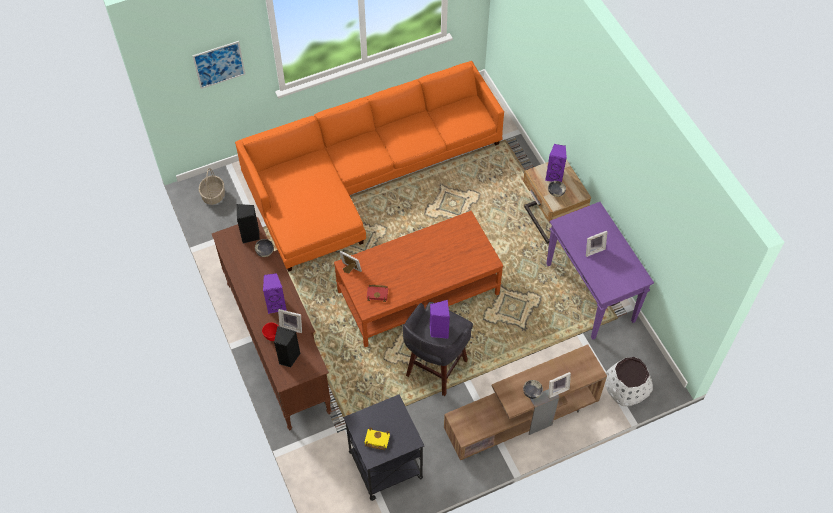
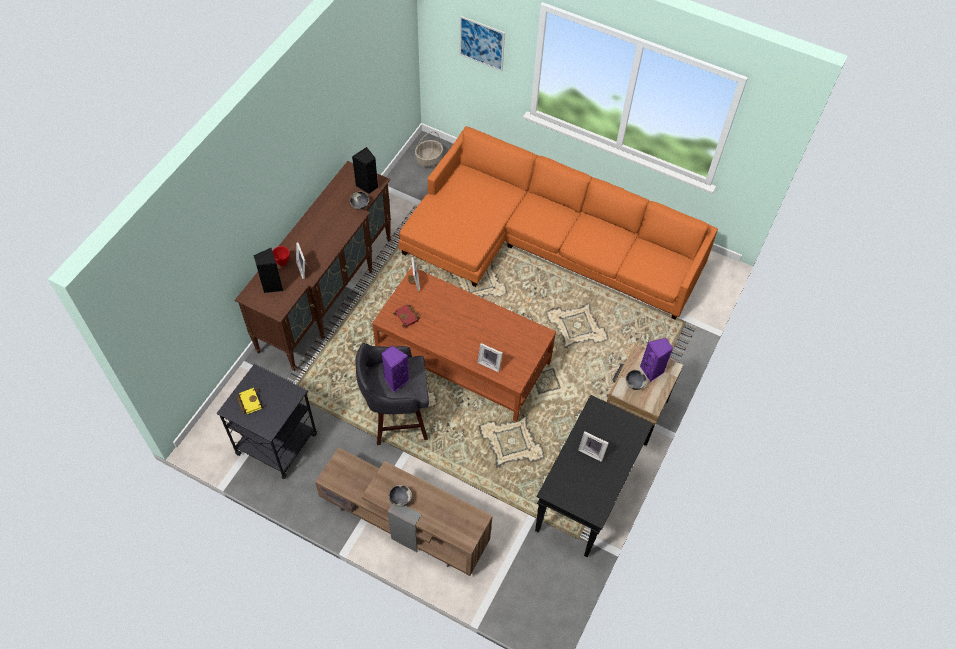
camera: 50 degrees right, 0 degrees up
(276, 305) = (316, 245): purple speaker -> none
(556, 389) = (420, 518): picture frame -> picture frame (490, 363)
(591, 293) = (585, 498): purple console table -> black console table
(626, 386) = (510, 593): white planter -> none

